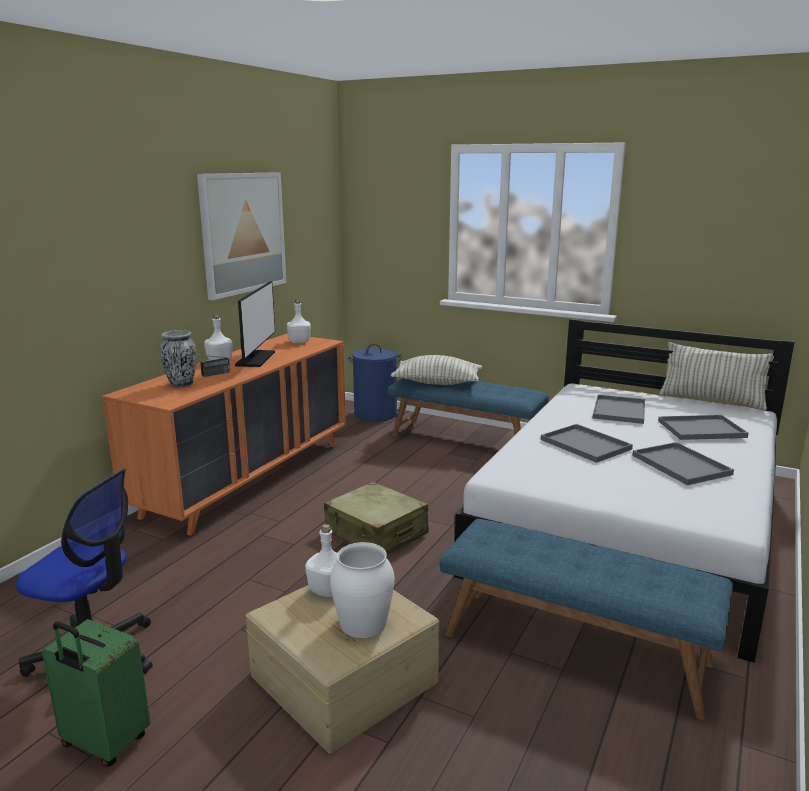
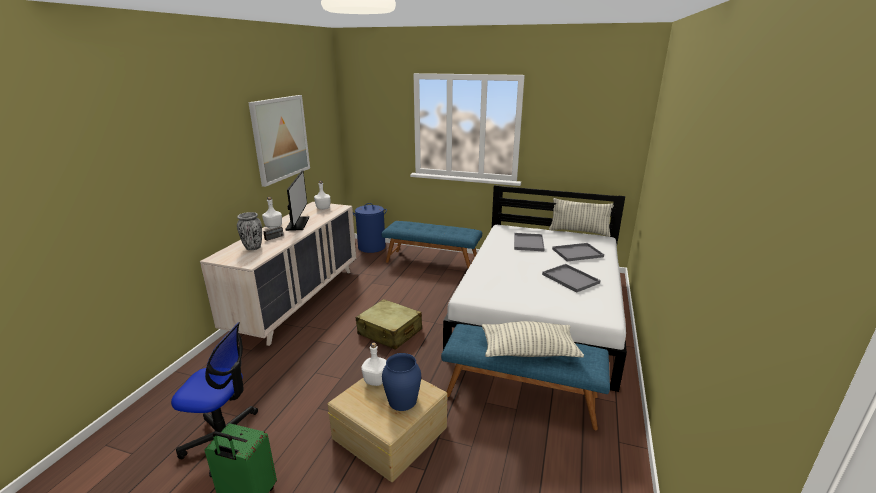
camera: 10 degrees left, 5 degrees up
(248, 478) = (298, 300): orange dresser -> beige dresser
(362, 623) = (402, 400): white vase -> blue vase
(437, 383) = (413, 228): pillow -> pillow (529, 351)
(587, 444) = (515, 269): grey tray -> none

